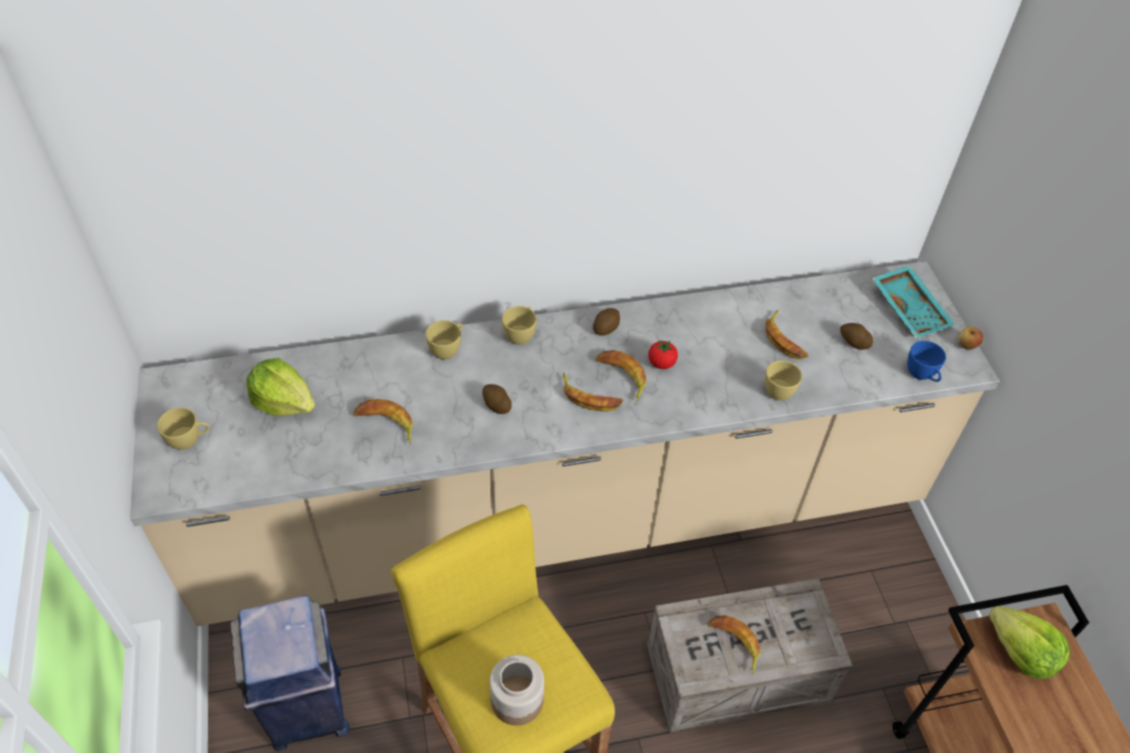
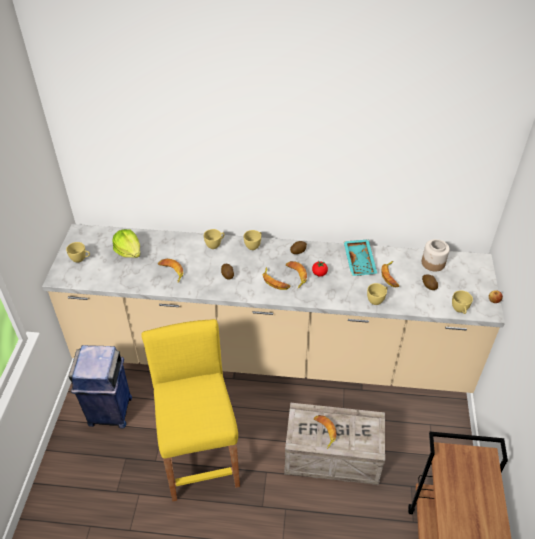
camera: 20 degrees right, 5 degrees down
(518, 699) = (189, 415): jar -> jar (433, 263)
(910, 308) = (469, 276): turquoise tray -> turquoise tray (360, 262)
(922, 375) = (460, 310): blue cup -> yellow cup
(1020, 653) = (464, 467): lettuce -> none

